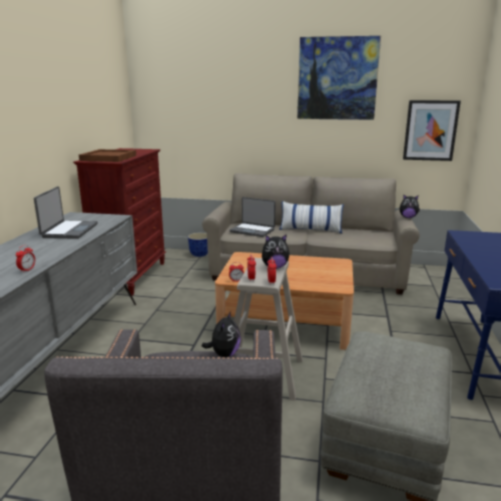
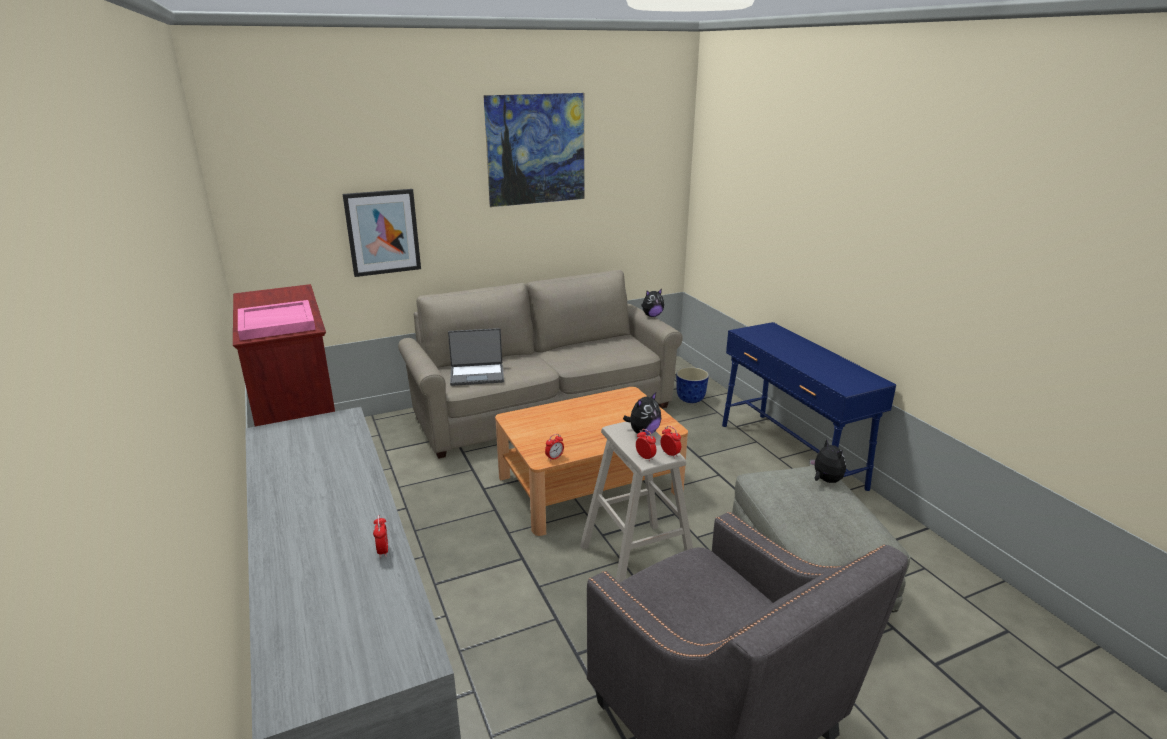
camera: 35 degrees left, 5 degrees up
(69, 231) = (315, 464): laptop -> none
(108, 158) = (276, 323): brown tray -> pink tray
(200, 254) = (372, 424): planter -> planter (690, 399)
(224, 354) = (685, 557): plush toy -> plush toy (825, 480)
(310, 230) = (543, 355): pillow -> none
(430, 130) = (646, 205): picture -> picture (383, 232)

